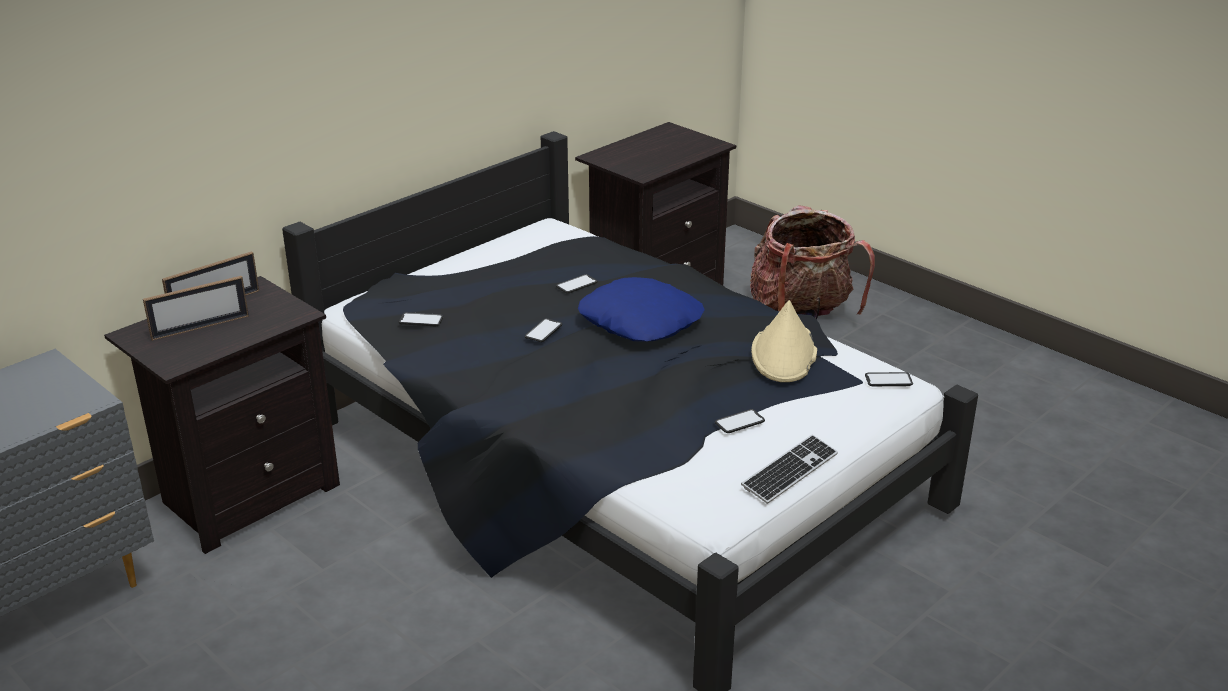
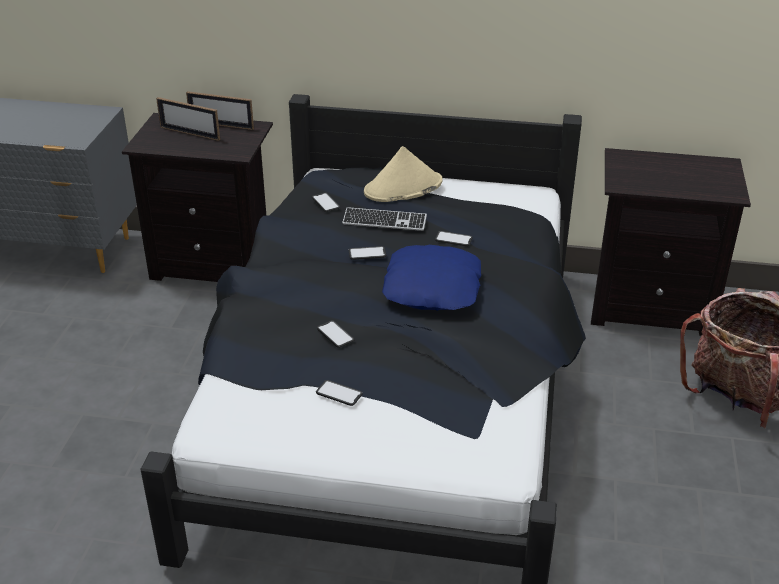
camera: 55 degrees right, 5 degrees up
(784, 354) = (466, 376): beige hat -> beige hat (403, 188)
(790, 471) = (298, 448): keyboard -> keyboard (384, 221)
(888, 380) = (496, 452): phone -> phone (335, 334)

